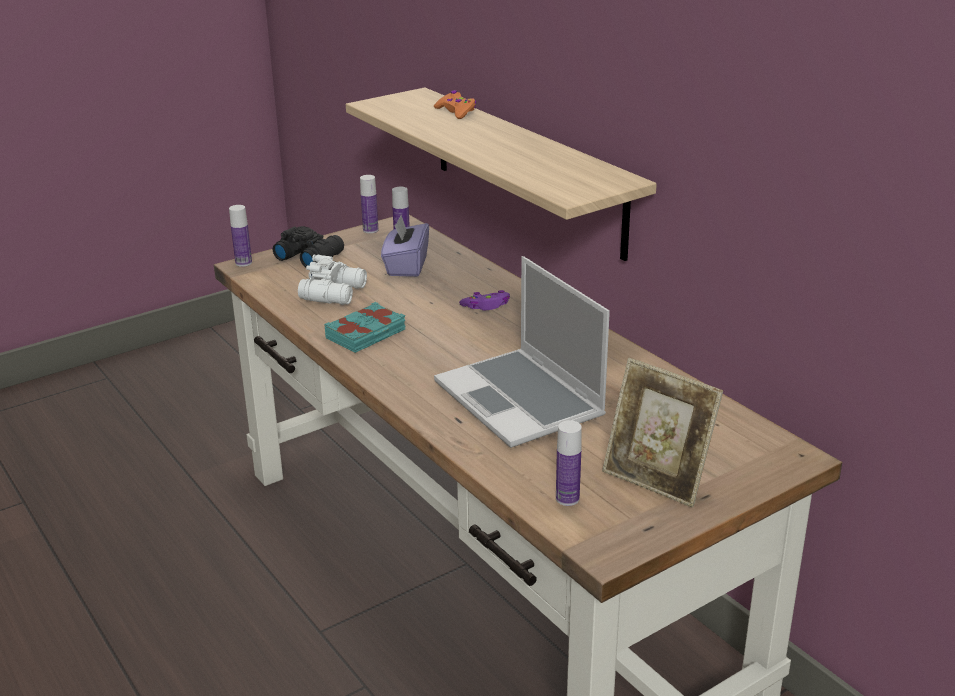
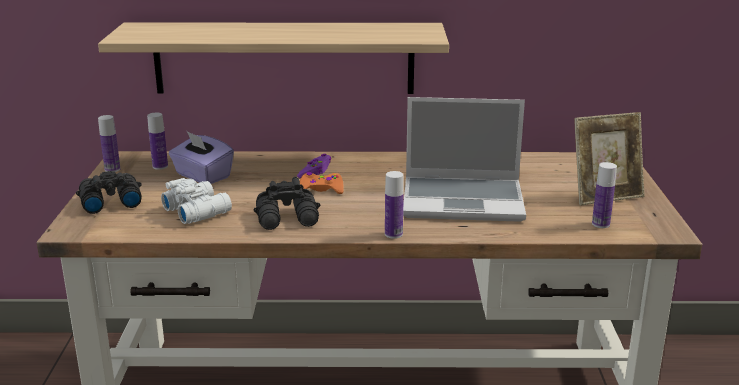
camera: 55 degrees left, 5 degrees down
(243, 263) = (64, 229): bottle -> bottle (393, 234)
(366, 334) = (288, 219): turquoise book -> black binoculars
(456, 111) = (203, 26): orange game controller -> orange game controller (321, 189)

